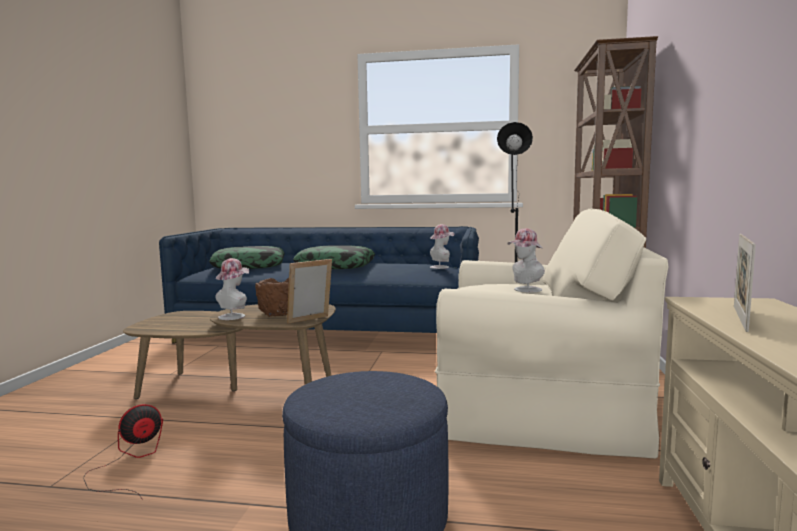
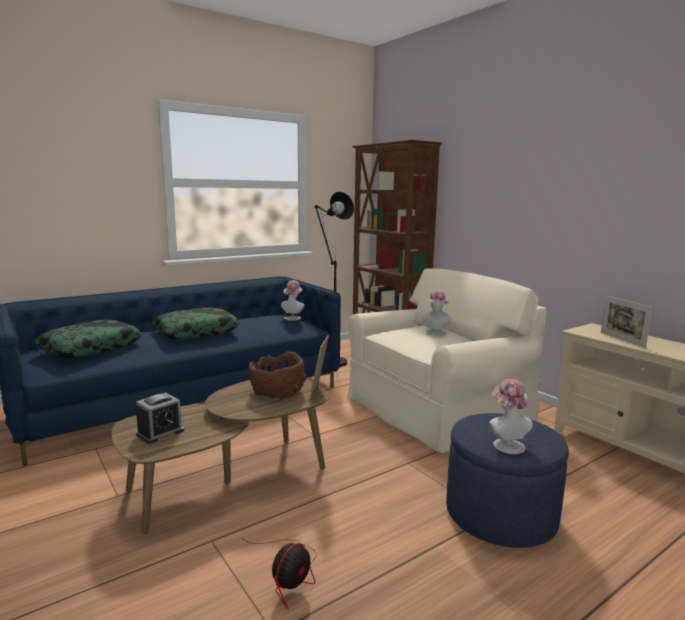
camera: 45 degrees left, 5 degrees up
(131, 461) = (289, 575): fan -> fan turned 150 degrees counterclockwise
(174, 321) = (160, 432): none -> alarm clock
(234, 316) = (241, 408): hat -> hat (506, 444)

